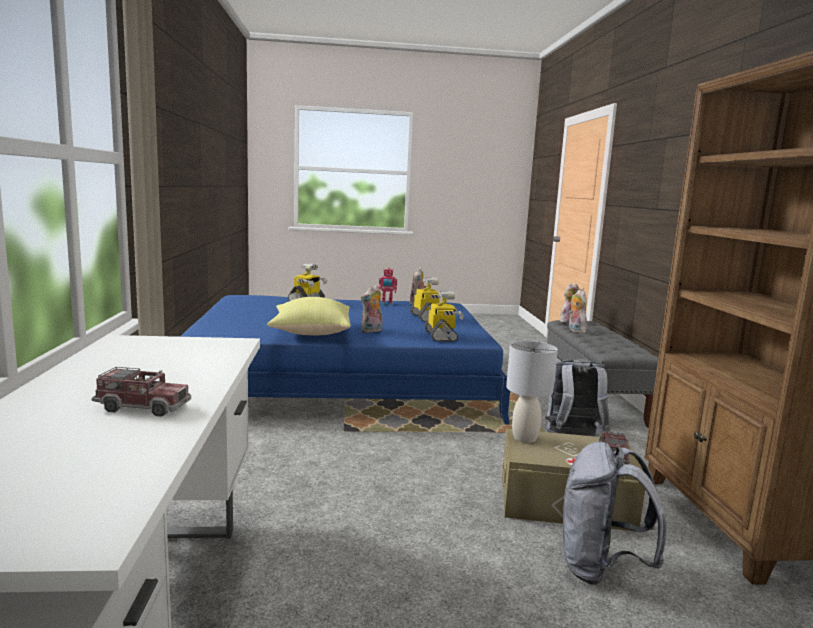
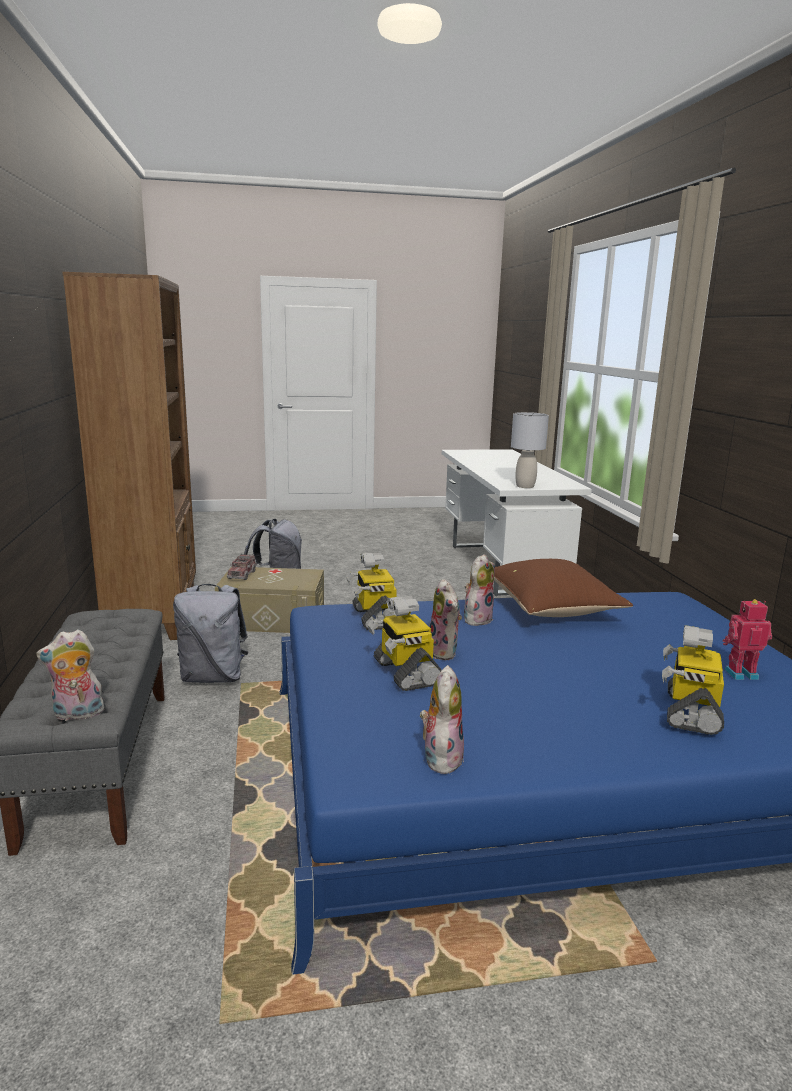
camera: 175 degrees right, 5 degrees up
(143, 407) = (492, 465): toy truck -> none
(311, 333) = (554, 610): yellow pillow -> brown pillow
(387, 304) = (515, 740): toy robot -> toy robot (740, 673)
(525, 438) = (303, 582): grey table lamp -> grey table lamp (525, 486)
(575, 330) = (114, 674): plush toy -> plush toy (444, 652)

